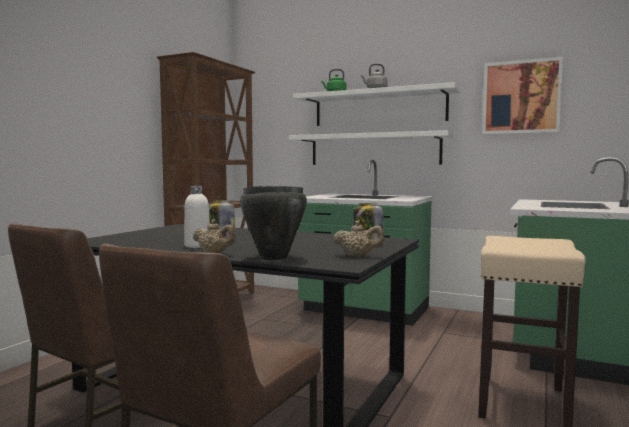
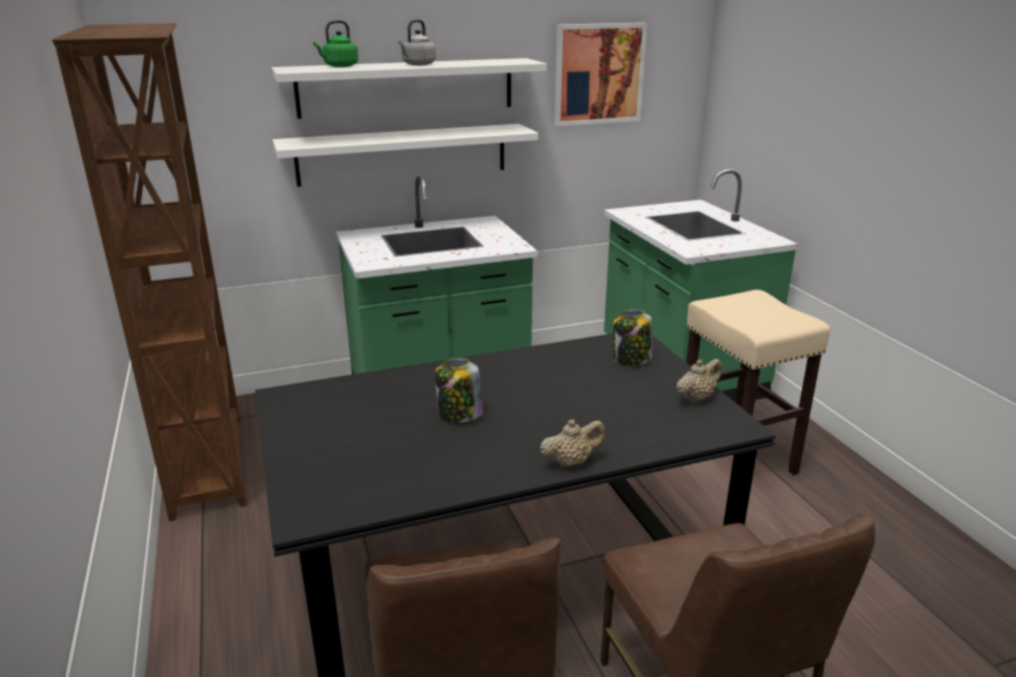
camera: 45 degrees left, 20 degrees up
(197, 246) = (496, 451): white bottle -> none
(273, 258) = (648, 441): black cooking pot -> none

